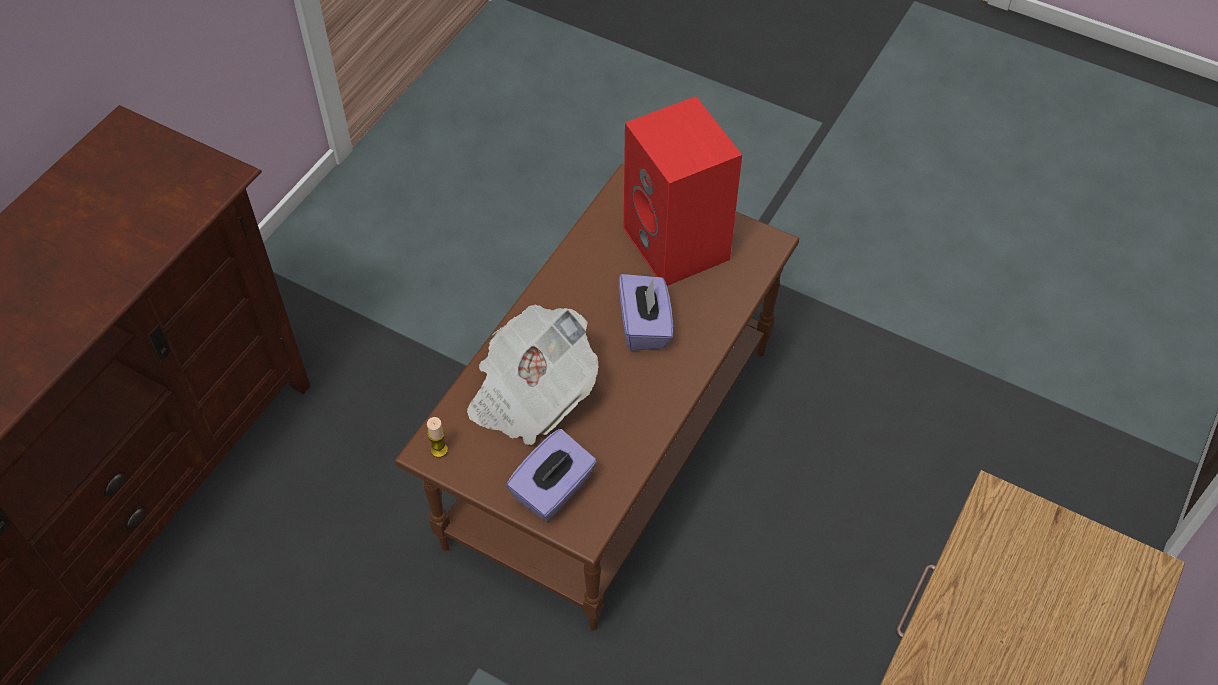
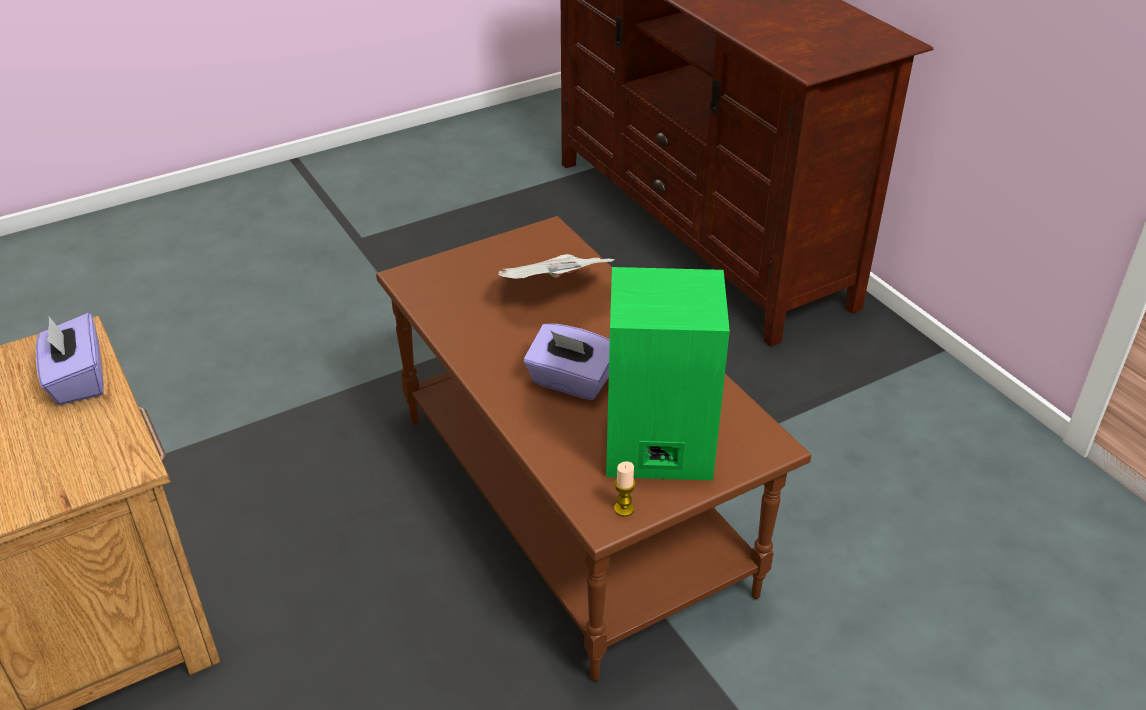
camera: 120 degrees right, 15 degrees down
(439, 450) = (545, 235): candle -> candle (623, 509)
(553, 490) = (455, 274): purple tissue box -> purple tissue box (77, 380)
(679, 245) = (655, 447): red speaker -> green speaker

